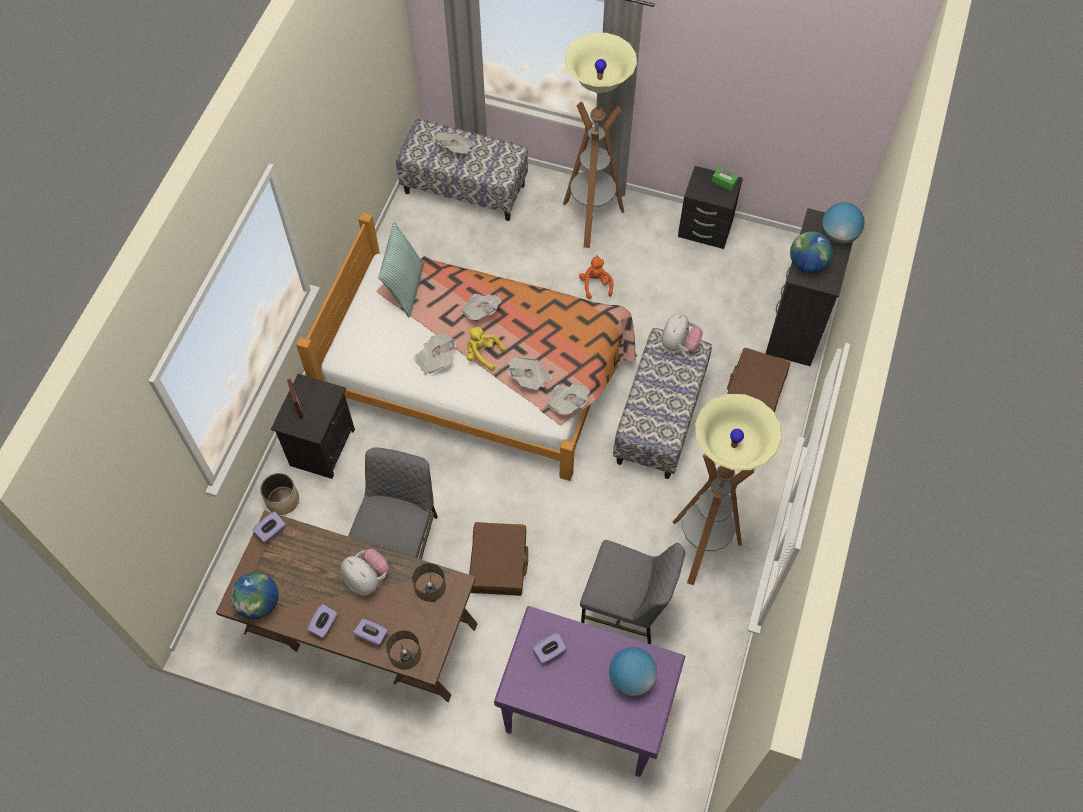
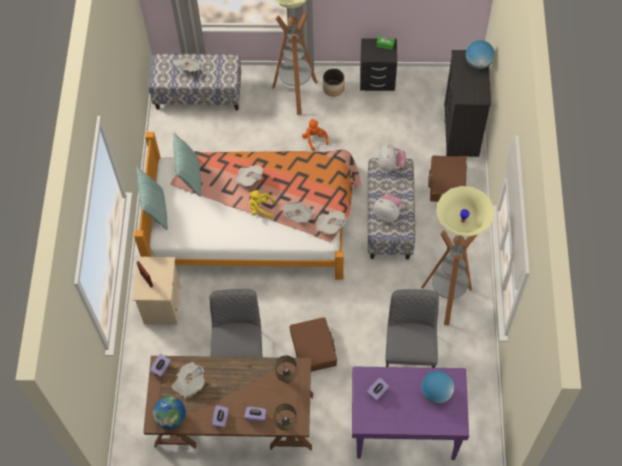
camera: 15 degrees left, 0 degrees up
(283, 500) = (148, 349): planter -> planter (333, 88)
(321, 446) = (161, 304): black nightstand -> beige nightstand
(345, 319) = (155, 210): none -> pillow
(367, 579) = (239, 380): plush toy -> plush toy (387, 214)
(435, 359) = (229, 221): newspaper -> newspaper (189, 383)
(627, 606) = (409, 352): grey chair -> grey chair turned 90 degrees counterclockwise
(807, 264) = (463, 88): globe -> none

